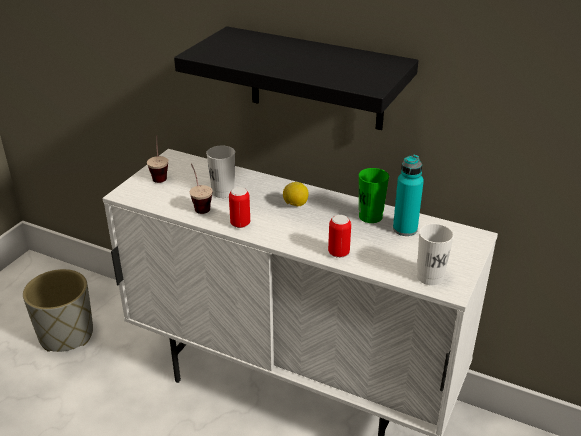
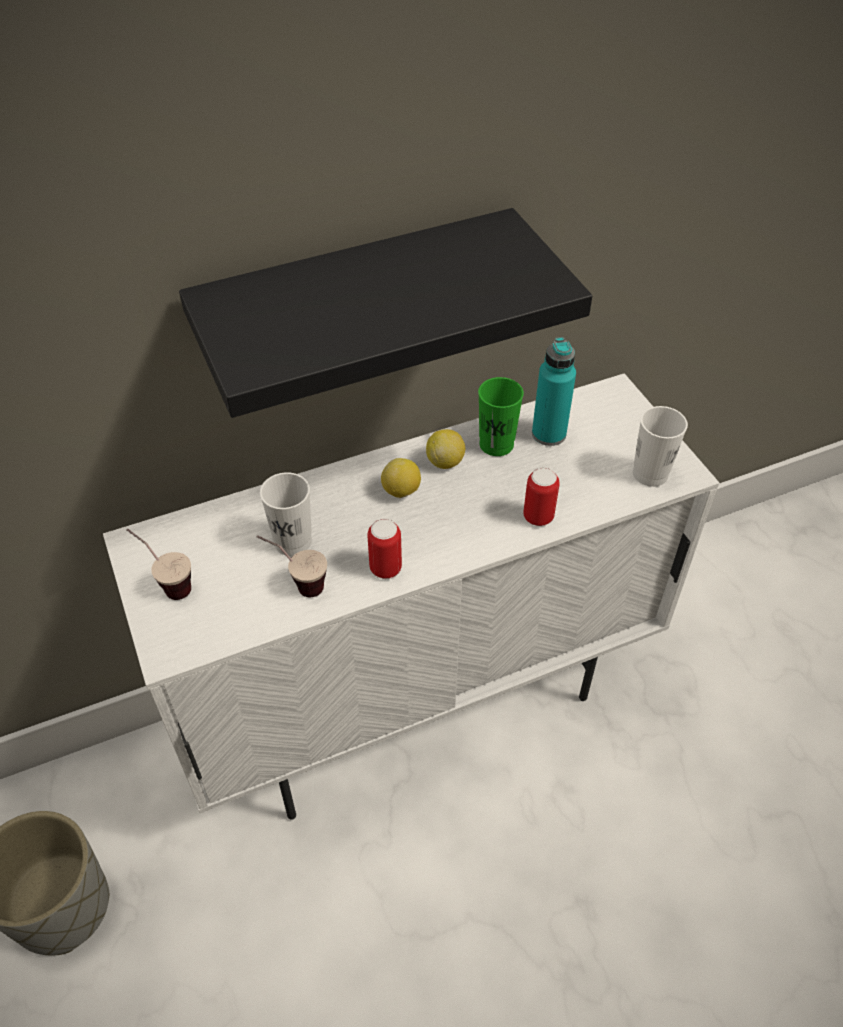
camera: 50 degrees left, 15 degrees up
(334, 207) = (445, 462): none -> lemon

